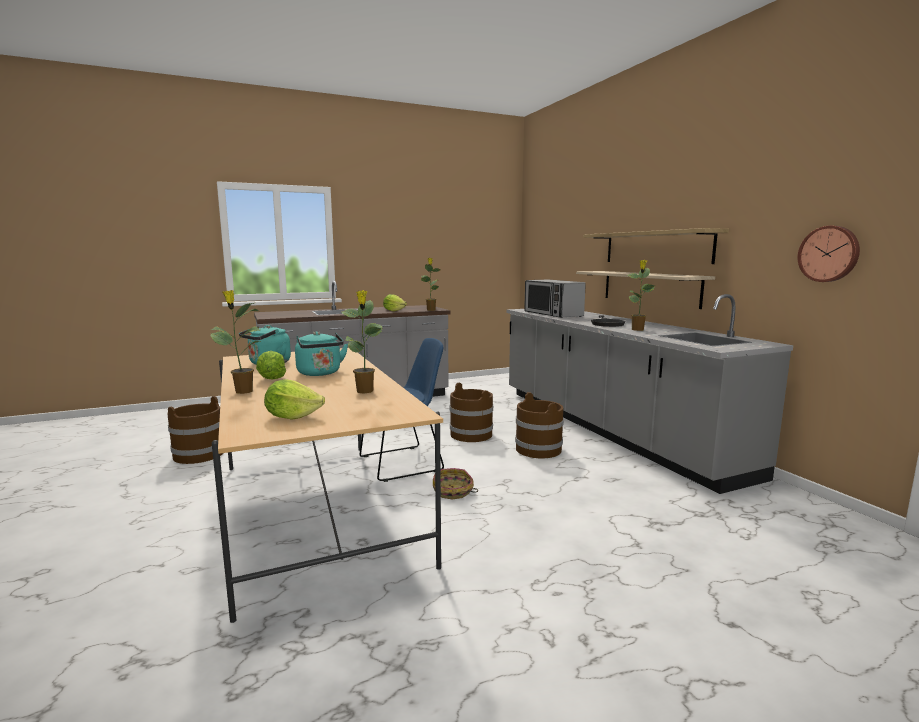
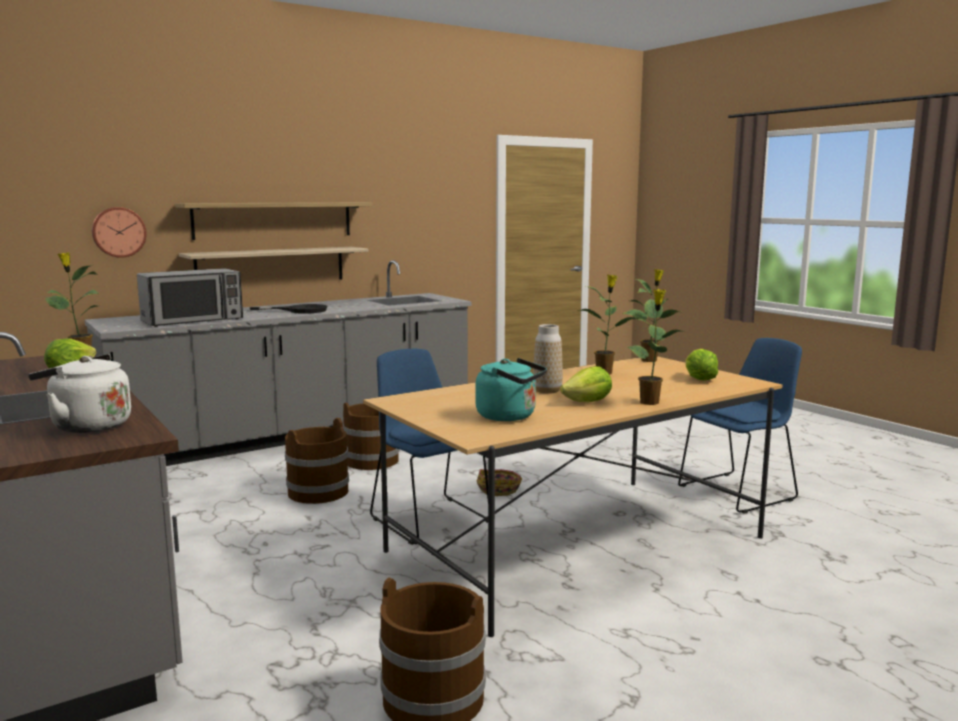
camera: 100 degrees left, 0 degrees up
(293, 314) = (87, 426): none -> white kettle
(320, 373) = (547, 391): turquoise kettle -> vase
(372, 659) = (739, 492): none -> blue chair
(637, 330) = (352, 307): potted plant -> potted plant (650, 360)
(829, 254) = (438, 223): wall clock -> wall clock (118, 232)

